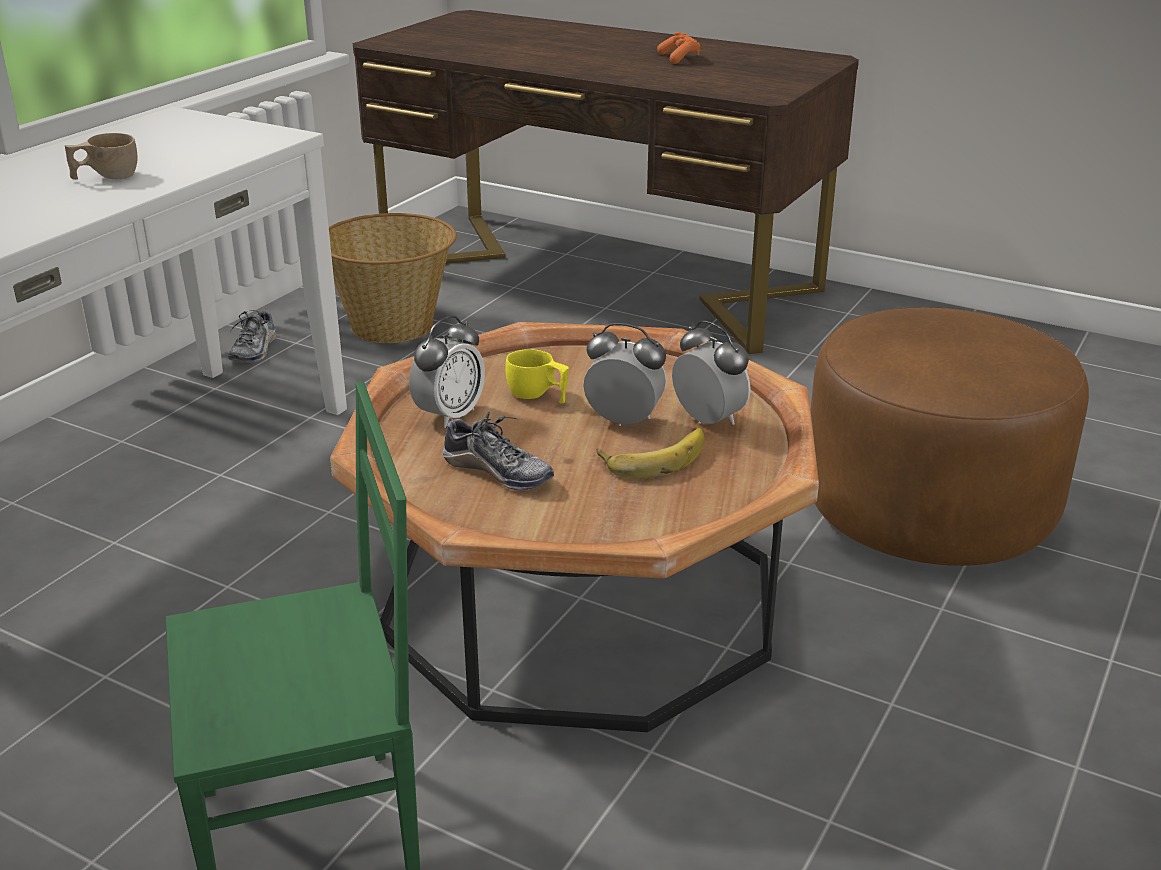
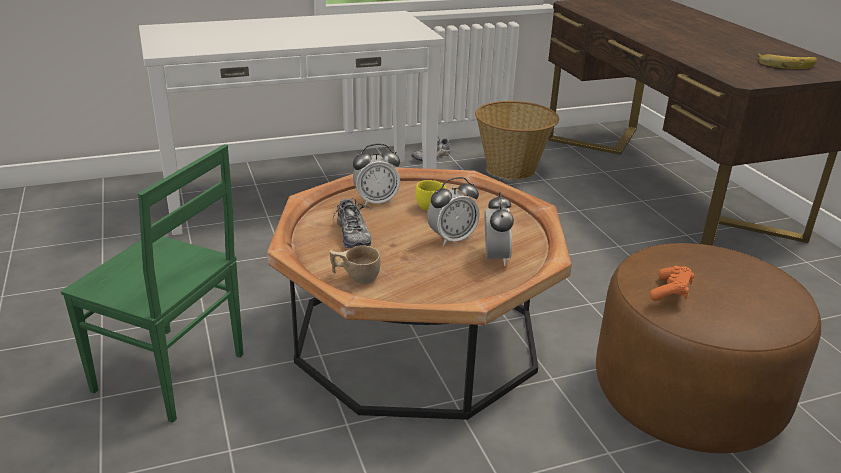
camera: 40 degrees right, 0 degrees up
(106, 177) = (314, 33): beige cup -> beige cup (355, 277)
(624, 420) = (451, 239): alarm clock -> alarm clock turned 90 degrees clockwise
(653, 456) = (435, 262): banana -> banana (785, 64)
(679, 58) = (734, 47): orange game controller -> orange game controller (670, 292)

